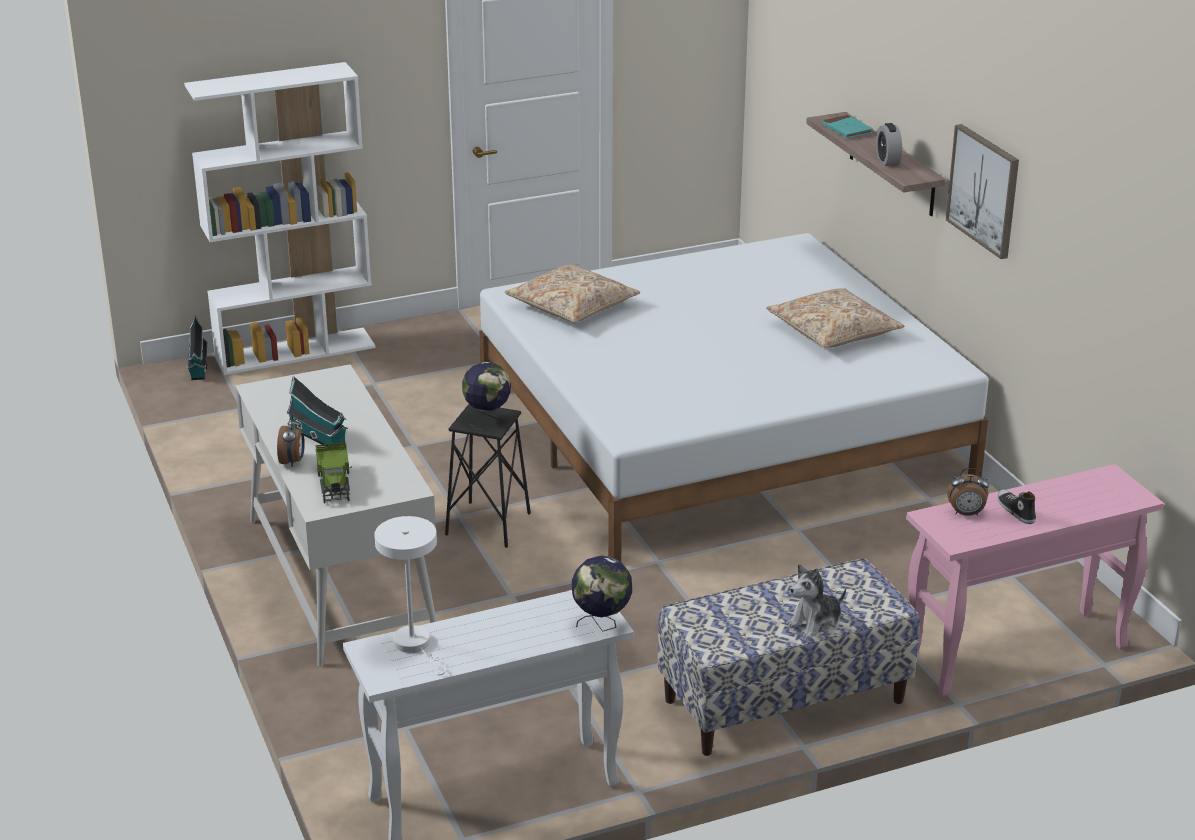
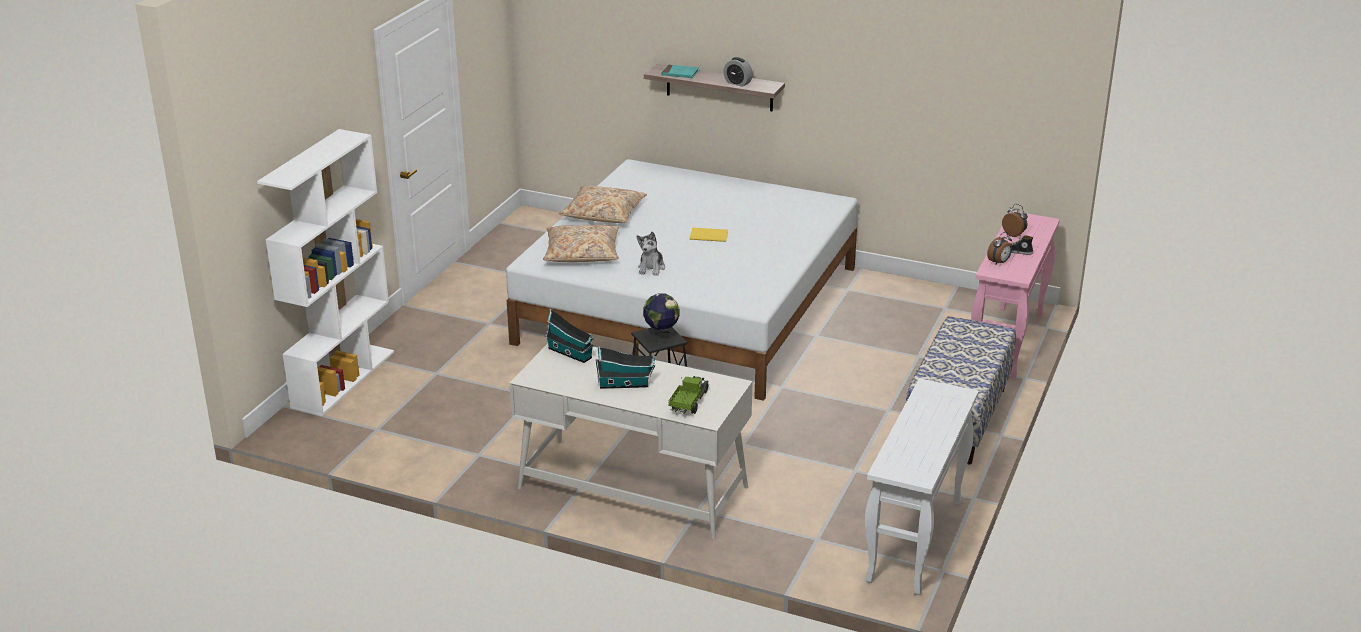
camera: 45 degrees left, 0 degrees up
(198, 369) = (295, 421): toy house -> toy house (571, 353)
(293, 461) = (640, 404): alarm clock -> alarm clock (1014, 234)
(335, 484) = (689, 403): toy truck -> toy truck turned 105 degrees counterclockwise
(416, 645) = (902, 454): white table lamp -> none
(602, 625) = (960, 395): globe -> none
(732, 343) = (708, 235): none -> yellow book
(815, 624) = (985, 357): plush toy -> plush toy (651, 268)
(833, 331) = (745, 207): beige pillow -> beige pillow (603, 214)
(984, 190) = (829, 80): picture -> none

